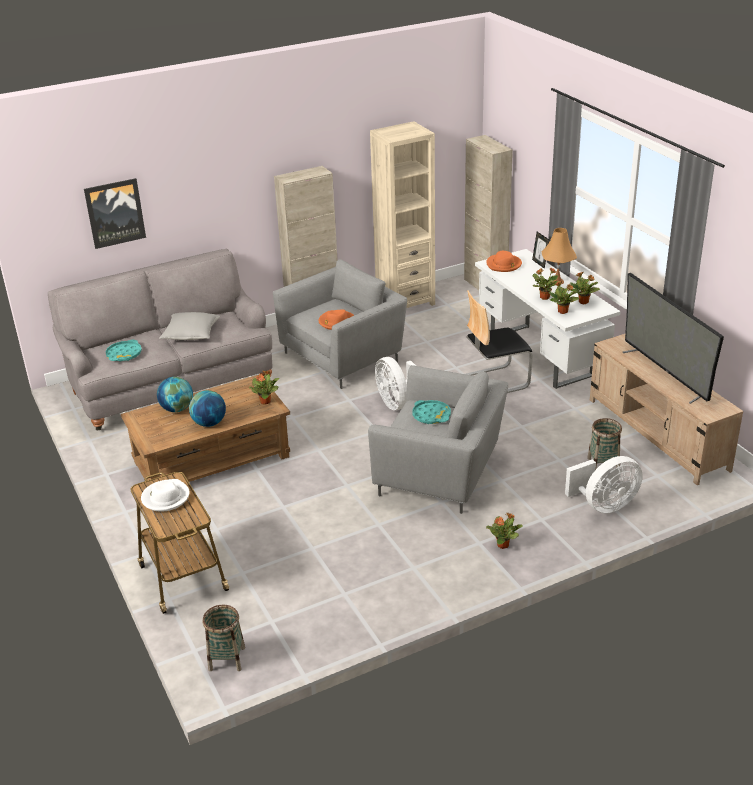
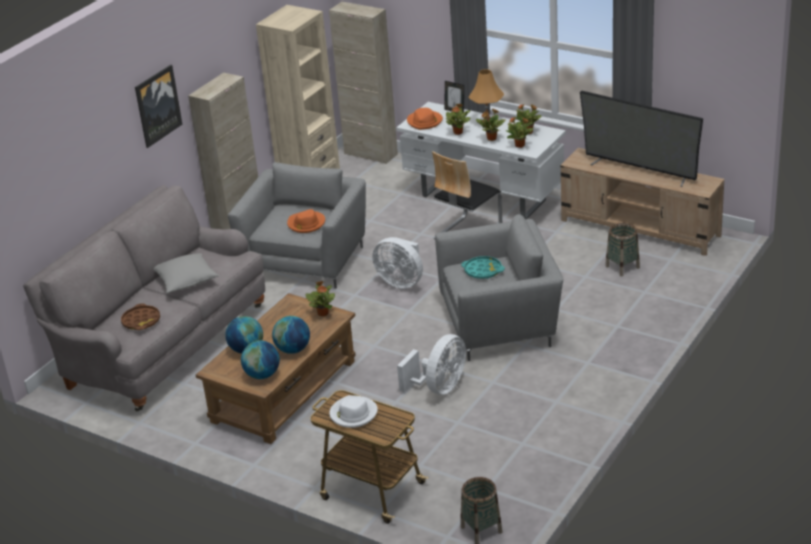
camera: 30 degrees left, 0 degrees up
(115, 213) = (67, 178): picture -> picture (157, 105)
(124, 354) = (141, 321): turquoise tray -> brown tray
(164, 435) = (262, 375): none -> globe
(503, 545) = (607, 356): potted plant -> potted plant (458, 132)
(604, 505) = (653, 297): white fan -> white fan (439, 388)

